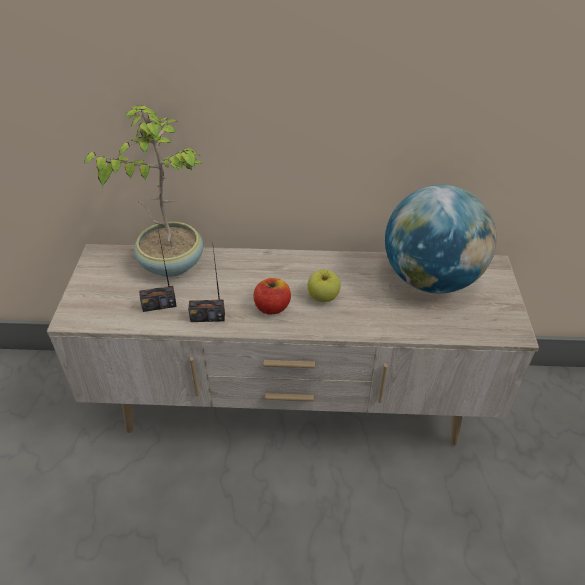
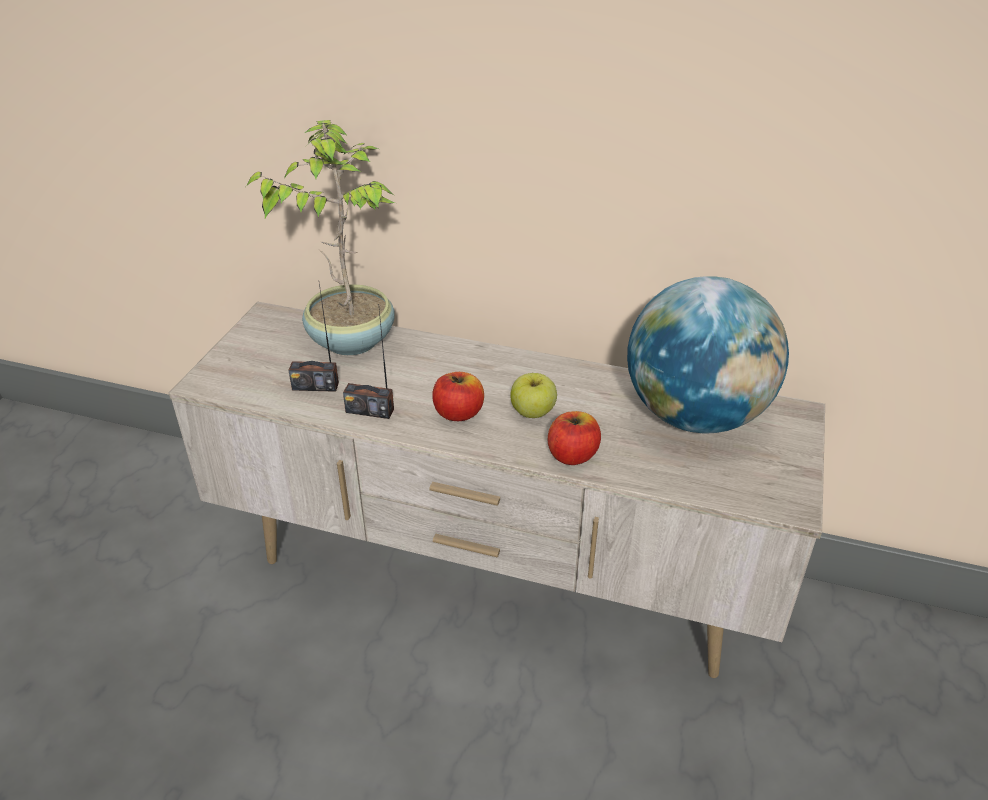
camera: 15 degrees right, 5 degrees down
(362, 324) = (572, 455): none -> apple

